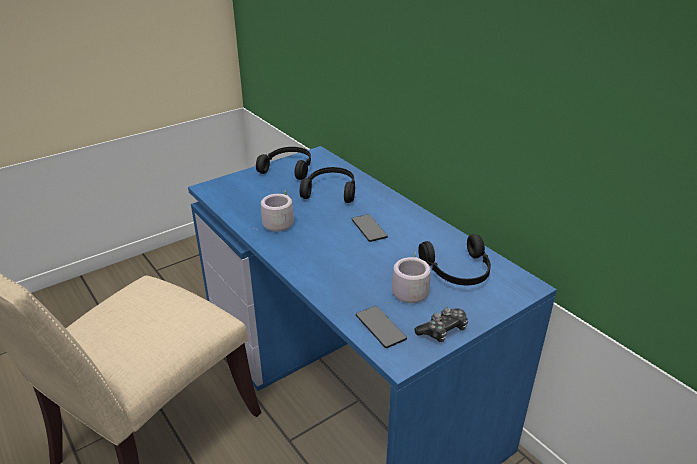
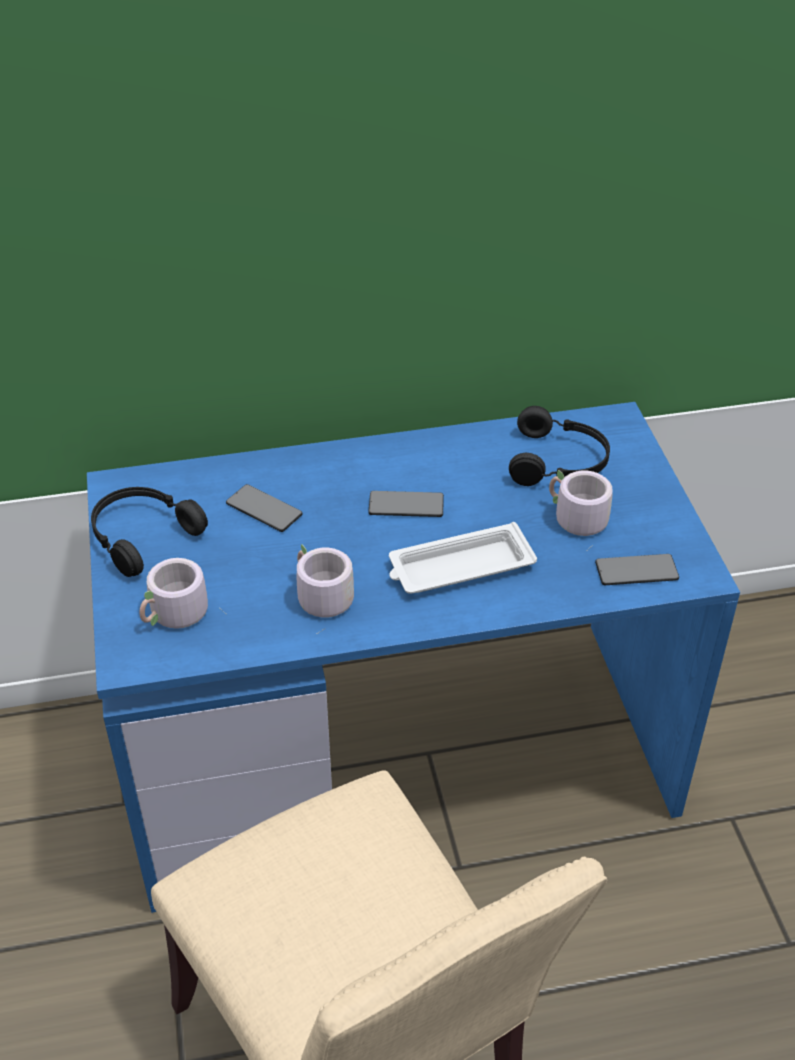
camera: 65 degrees left, 10 degrees up
(242, 190) = (176, 616): none -> grey mug
(331, 191) = (264, 509): black headphones -> phone
(332, 258) = (459, 567): none -> white tray
(442, 330) = (666, 521): game controller -> none

